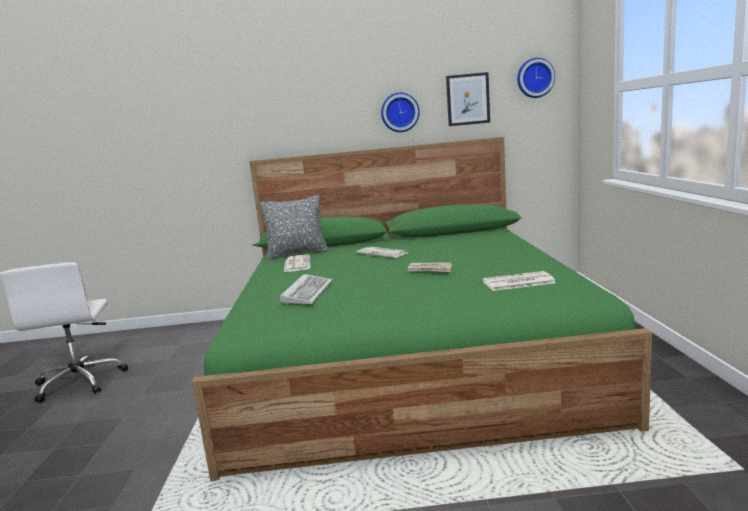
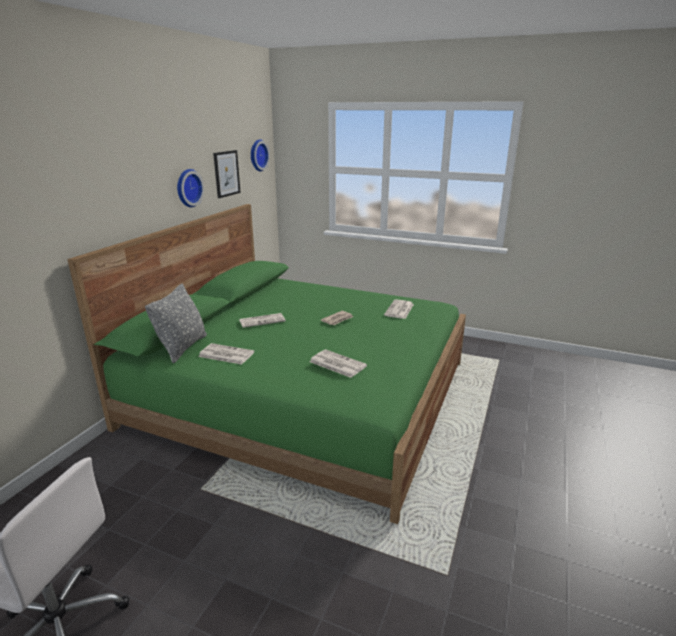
camera: 65 degrees left, 10 degrees up
(307, 292) = (336, 364): keyboard -> newspaper

